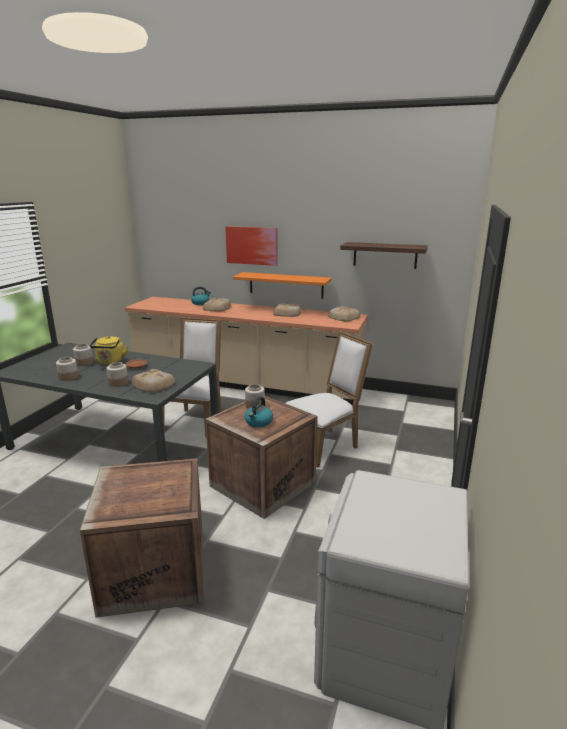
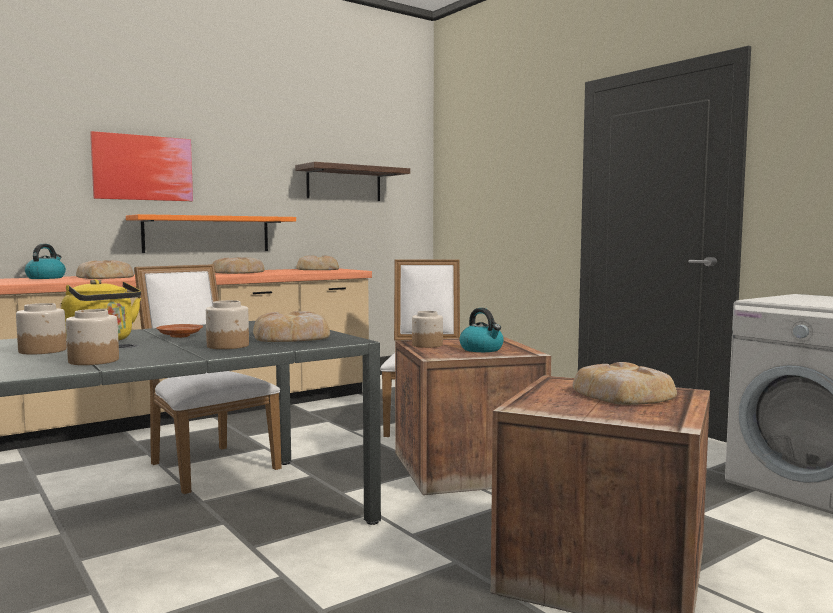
camera: 55 degrees left, 15 degrees down
(159, 492) = (623, 395): none -> bread

